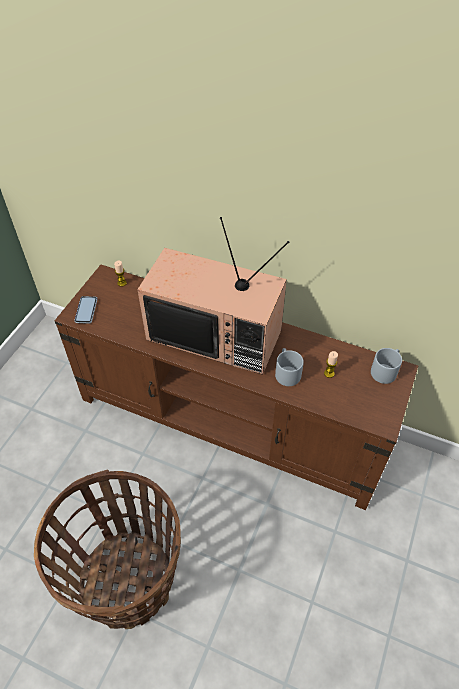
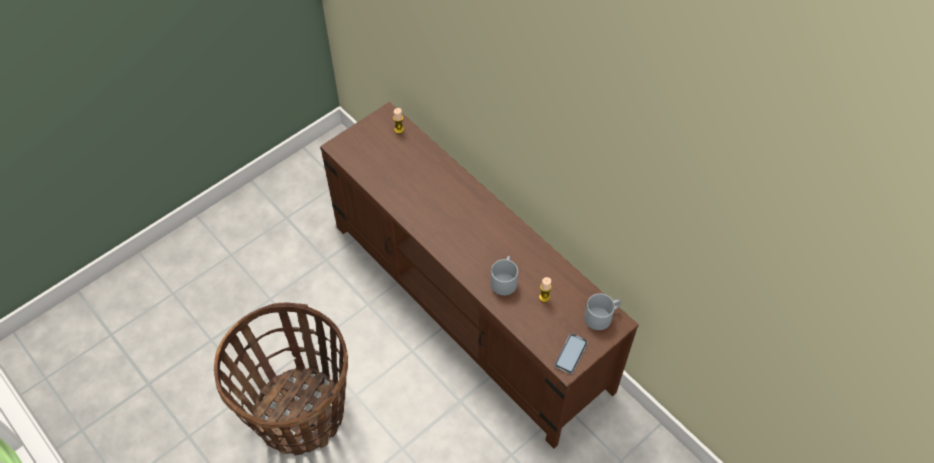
camera: 25 degrees right, 5 degrees up
(86, 310) = (353, 146): phone -> phone (571, 354)
(217, 334) = (460, 216): television -> none

